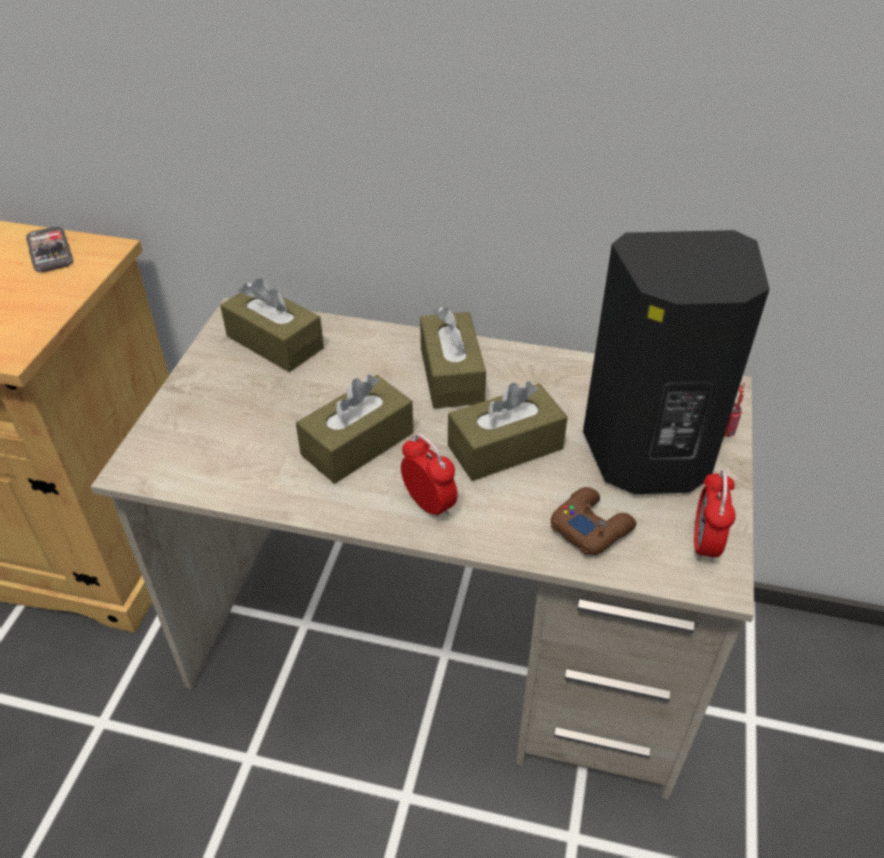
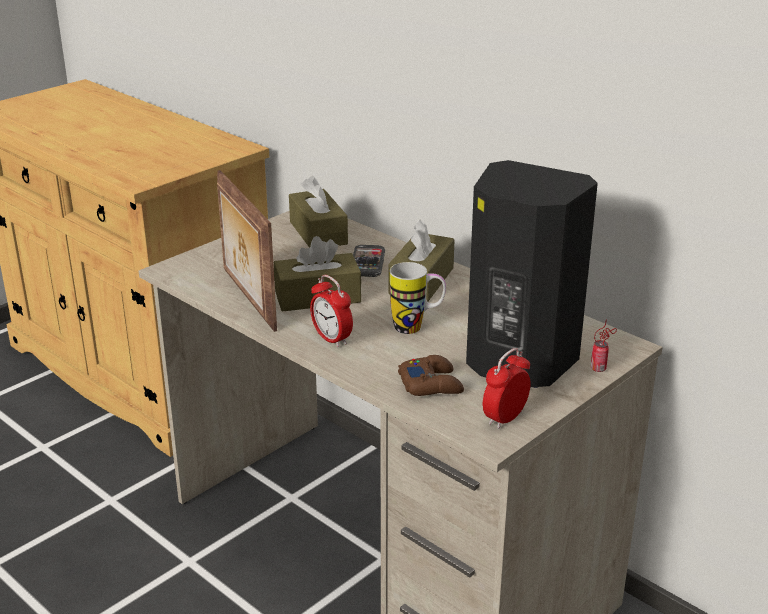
camera: 30 degrees right, 15 degrees down
(50, 252) = (208, 141): phone -> phone (367, 263)
(277, 481) = (247, 300): none -> picture frame
(428, 504) = (332, 339): alarm clock -> alarm clock turned 150 degrees clockwise
(505, 447) = (417, 327): brown tissue box -> mug

